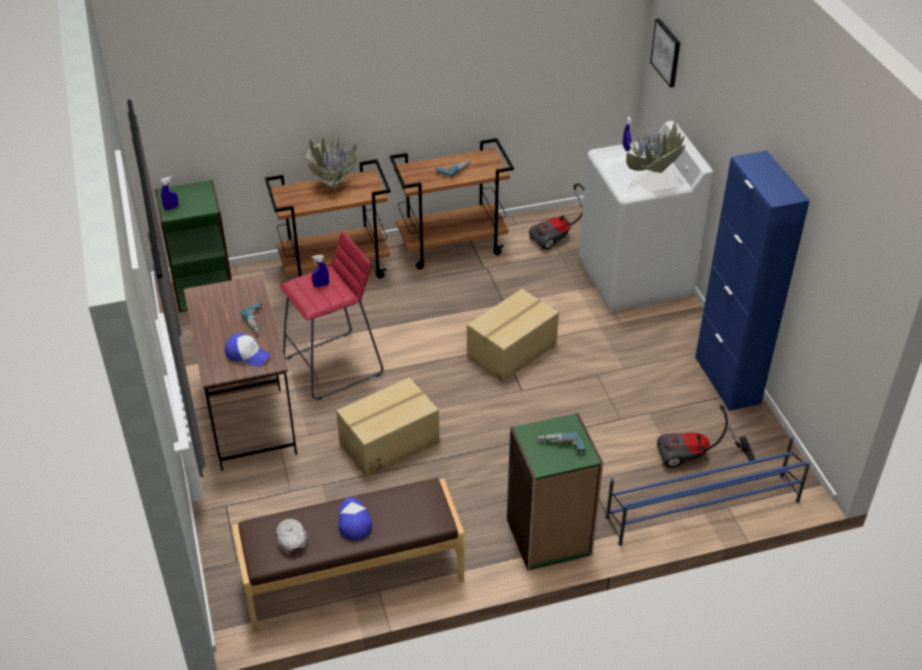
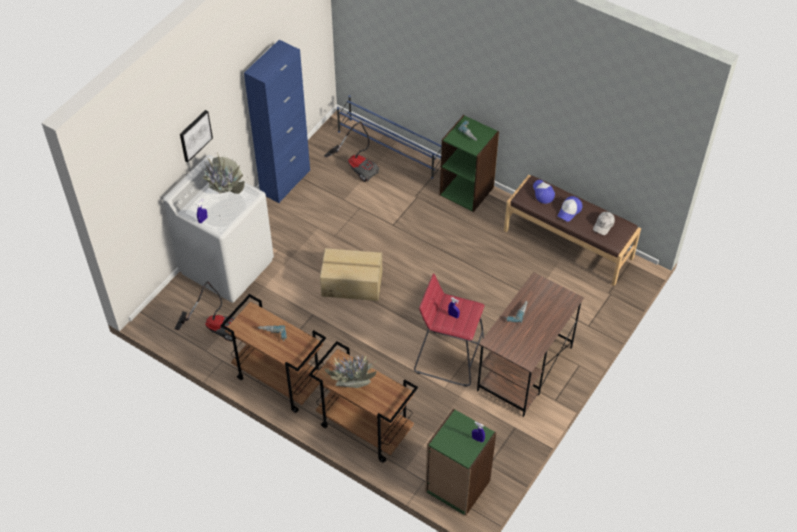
camera: 130 degrees left, 10 degrees up
(247, 354) = (543, 297): cap -> cap (543, 193)
(388, 442) = (476, 290): cardboard box -> none
(666, 52) = (131, 190): picture -> picture (195, 135)

